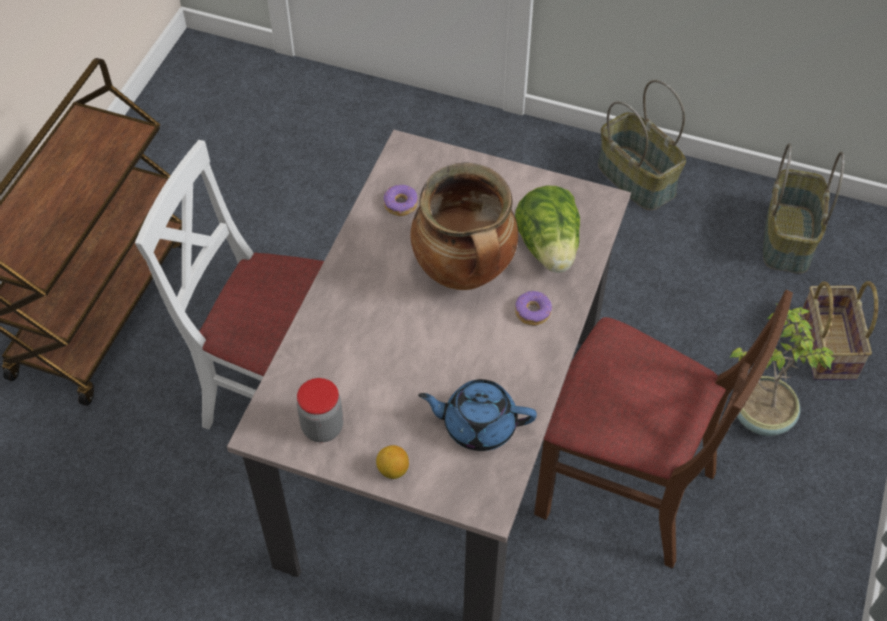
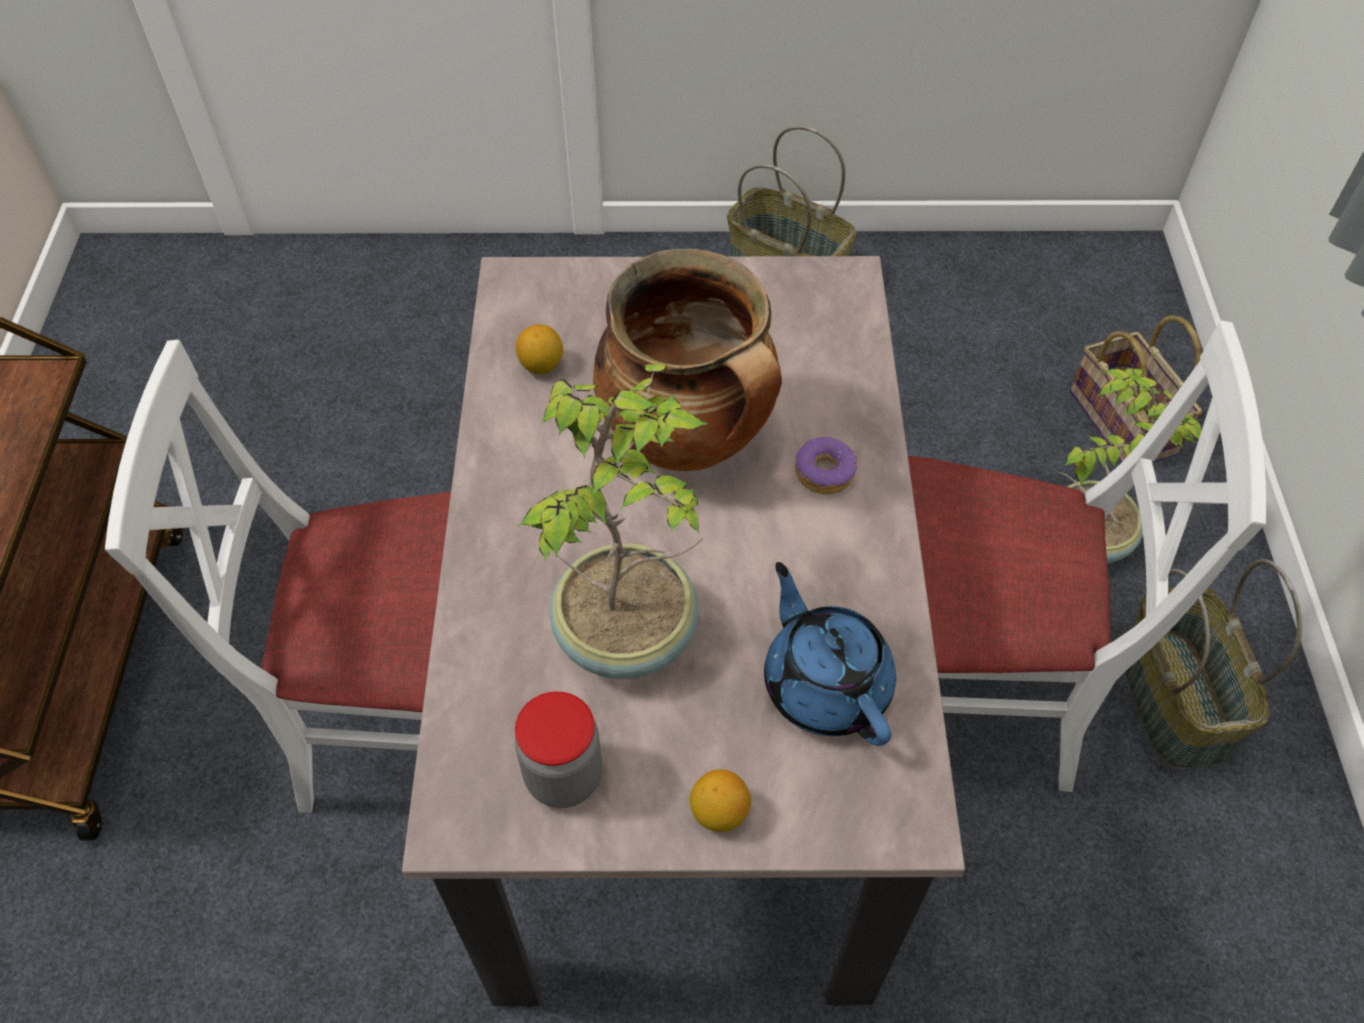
camera: 20 degrees left, 0 degrees up
(386, 367) = (630, 634): none -> potted plant
(400, 205) = (541, 365): donut -> lemon
(478, 425) = (825, 684): blue teapot -> blue teapot turned 75 degrees clockwise
(549, 248) = (801, 368): lettuce -> none
(627, 489) = (960, 697): brown chair -> white chair
(789, 239) = (1010, 301): basket -> basket (1176, 700)

